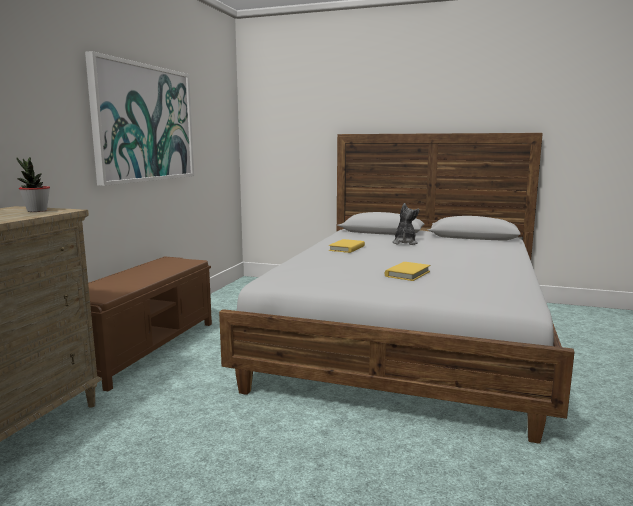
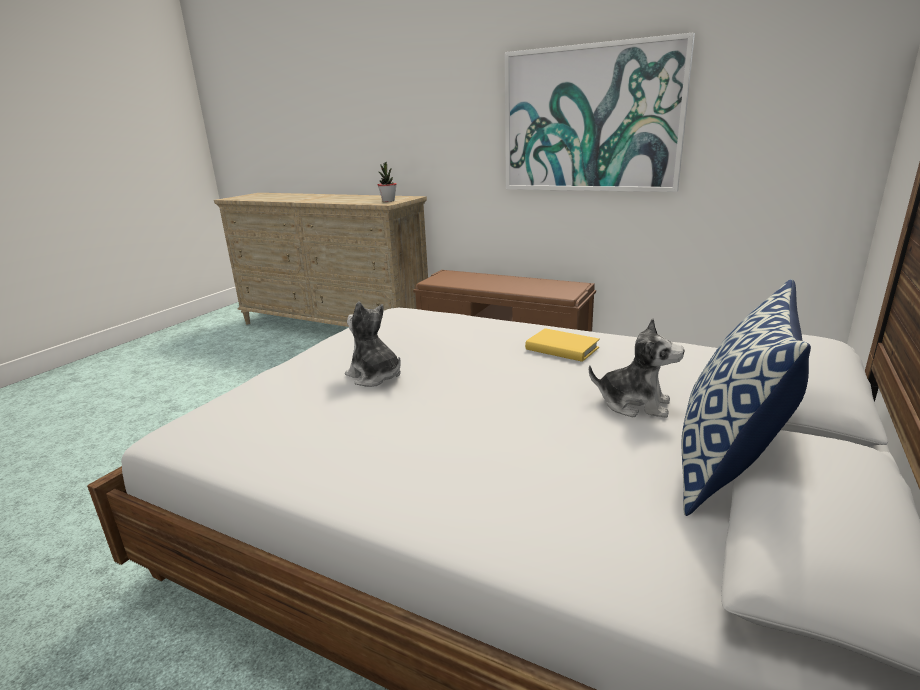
camera: 100 degrees right, 10 degrees up
(407, 274) = (375, 376): yellow book -> plush toy
(443, 238) = (727, 468): none -> pillow

